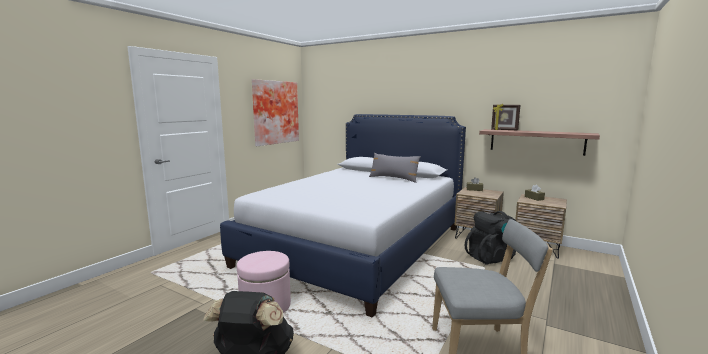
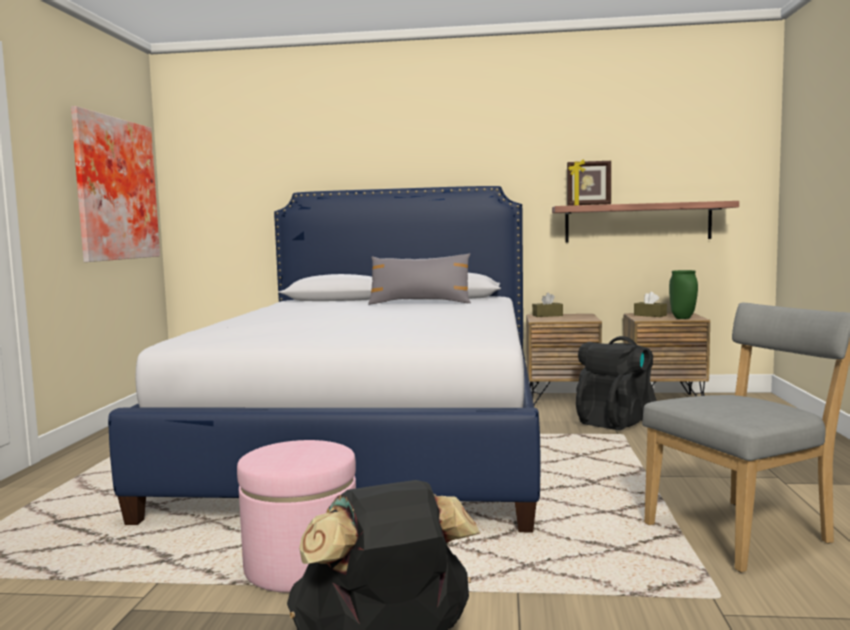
camera: 25 degrees left, 5 degrees down
(549, 203) = (682, 318): none -> green vase

